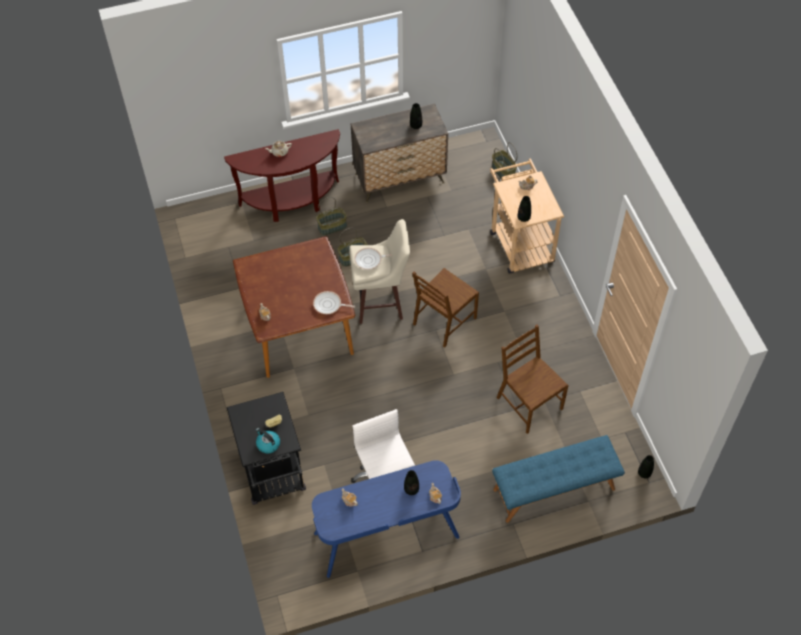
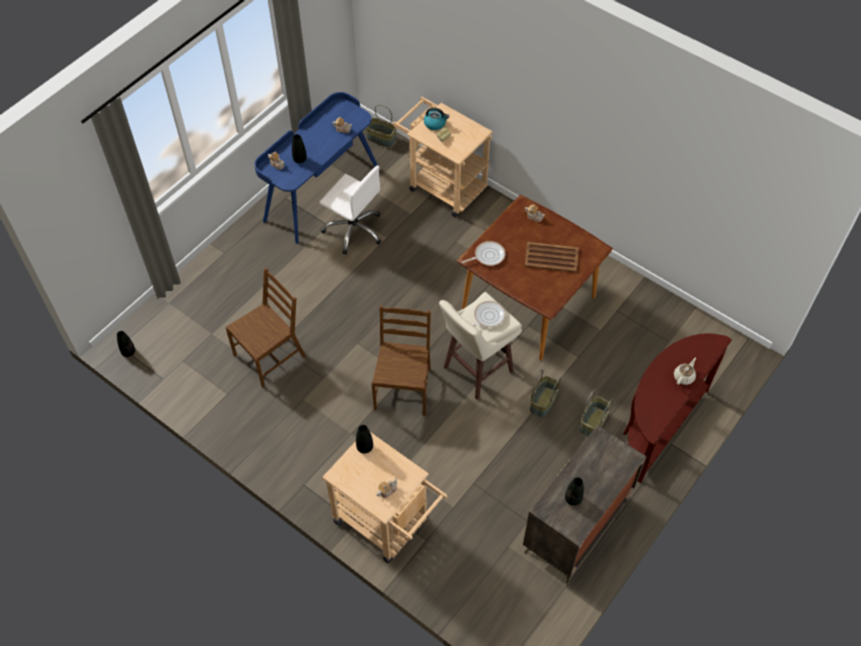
camera: 145 degrees right, 0 degrees up
(274, 477) = (442, 185): black cart -> beige cart
(284, 277) = (551, 257): none -> brown tray
(503, 171) = (469, 613): basket -> basket (382, 138)
(528, 403) = (270, 355): brown chair -> brown chair turned 60 degrees counterclockwise
(554, 490) = (204, 296): blue bench -> none

